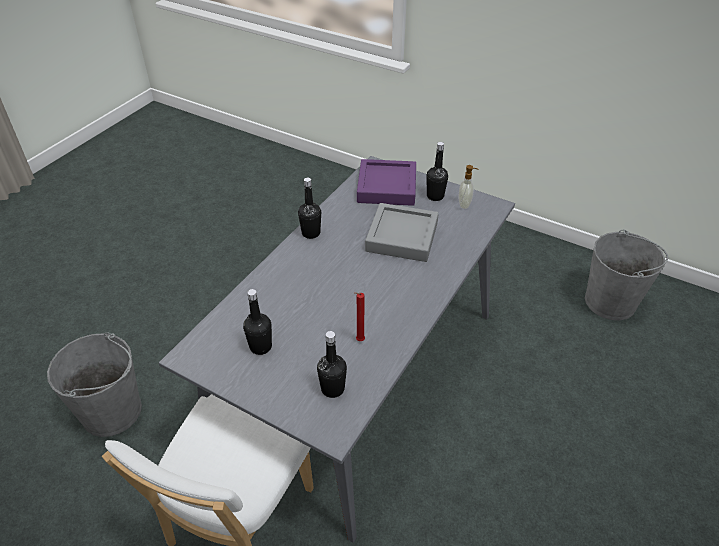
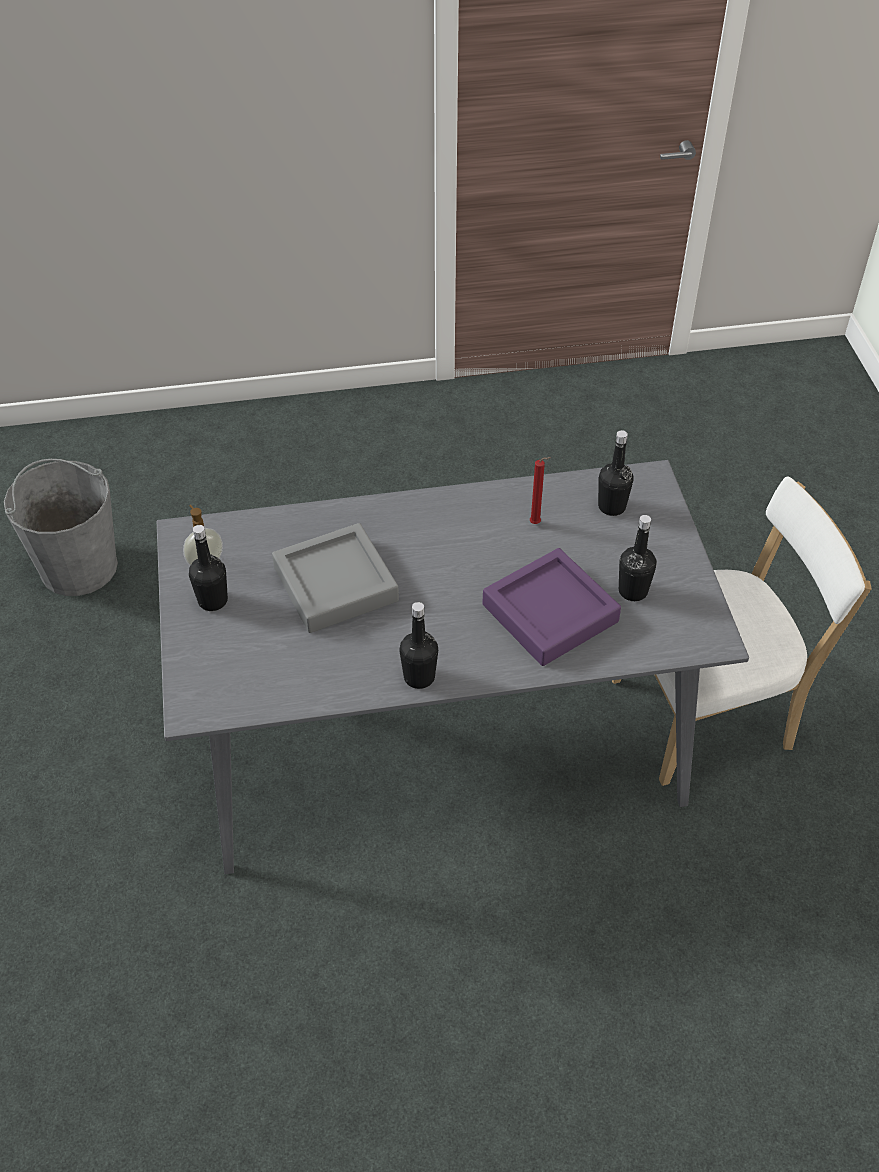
camera: 130 degrees left, 5 degrees up
(112, 411) = (755, 959): grey bucket -> none
(386, 187) = (238, 663): purple tray -> purple tray (550, 613)

